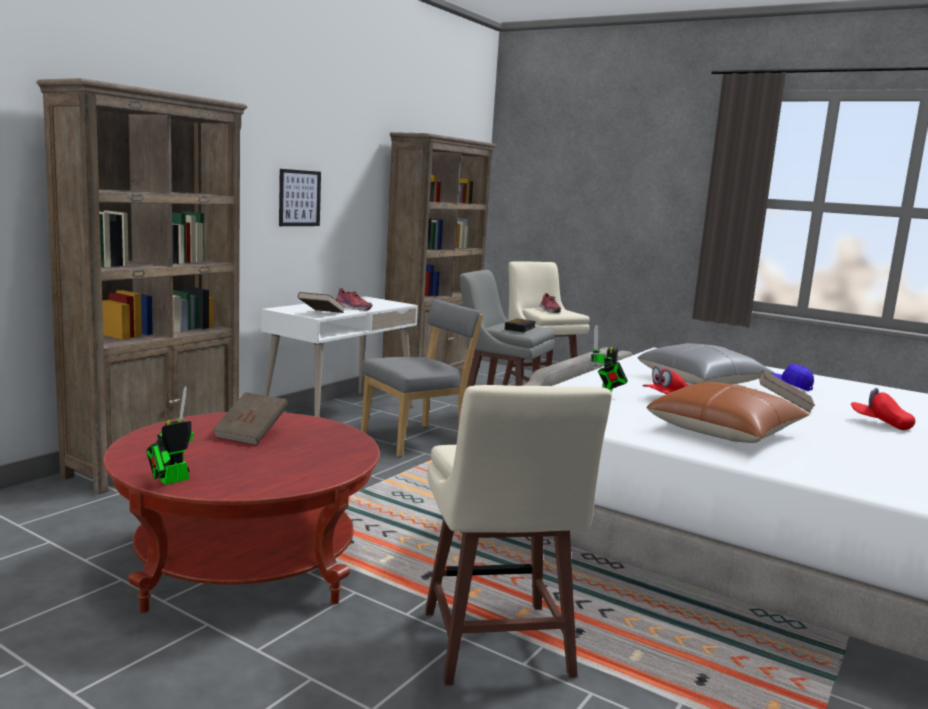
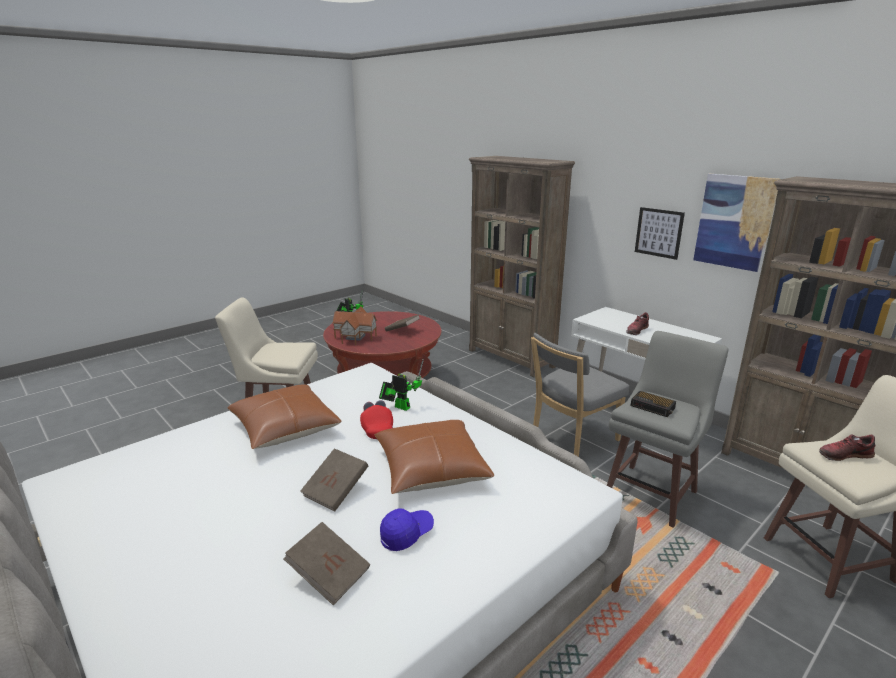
camera: 105 degrees right, 10 degrees up
(295, 465) = (356, 337): none -> toy house
(321, 314) = (598, 320): brown book -> brown book (329, 575)
(356, 177) = (734, 222): none -> picture
(417, 440) = (571, 439): grey chair -> grey chair turned 75 degrees clockwise
(702, 381) = (431, 469): grey pillow -> brown pillow
(880, 424) = (248, 531): red cap -> none

